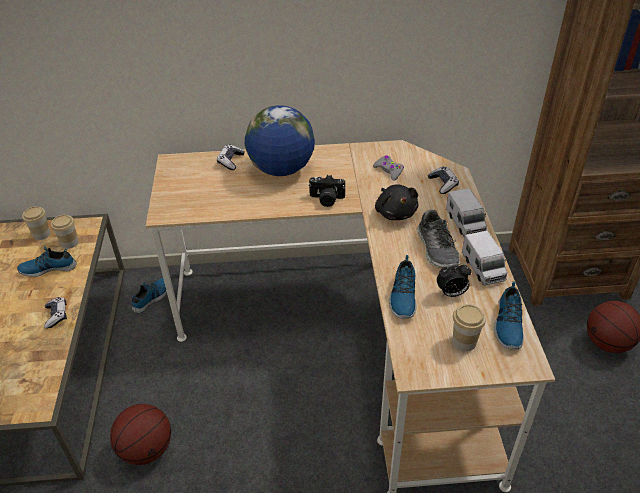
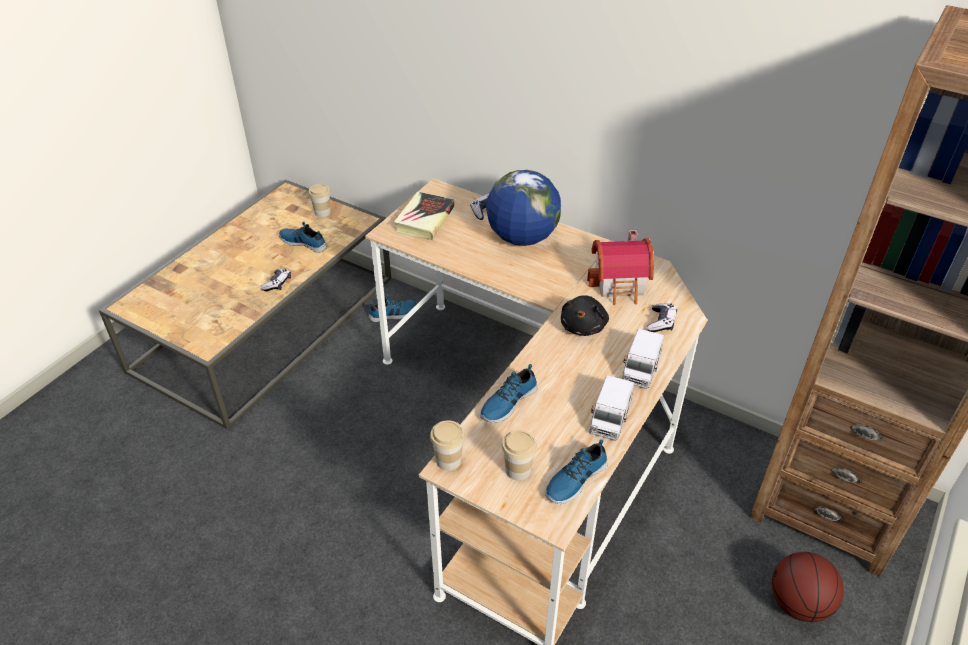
camera: 35 degrees right, 0 degrees up
(69, 243) = (336, 229): cup -> cup (448, 460)
(146, 449) = (287, 435): basketball -> none
(186, 189) = (424, 219): none -> book
(326, 199) = (533, 284): camera -> none
(389, 171) = (621, 284): grey game controller -> toy house
(437, 249) = (585, 379): shoe -> none
(451, 293) = (553, 424): alarm clock -> none

